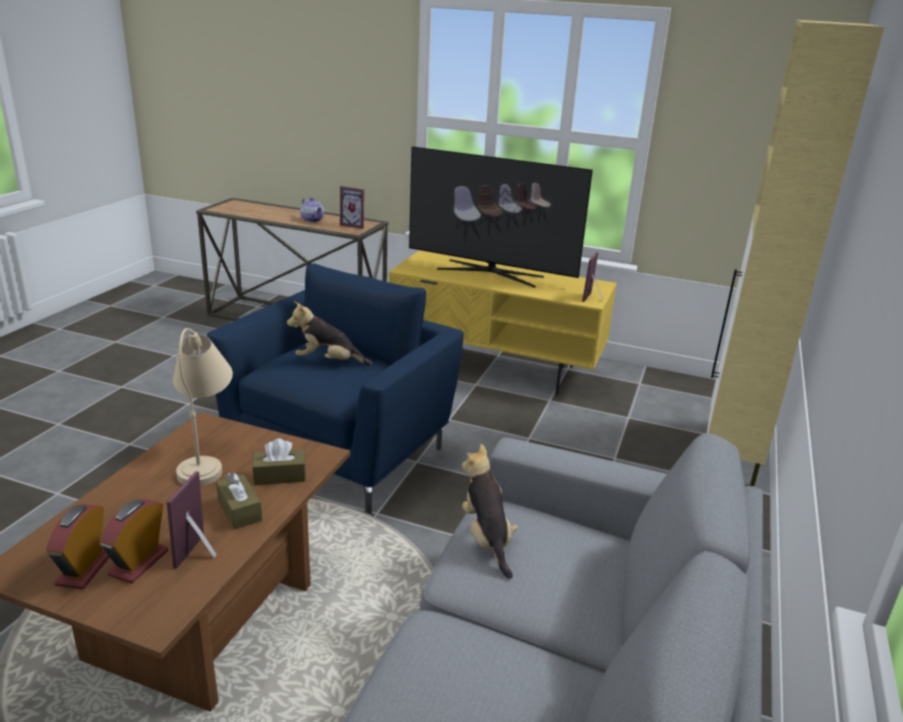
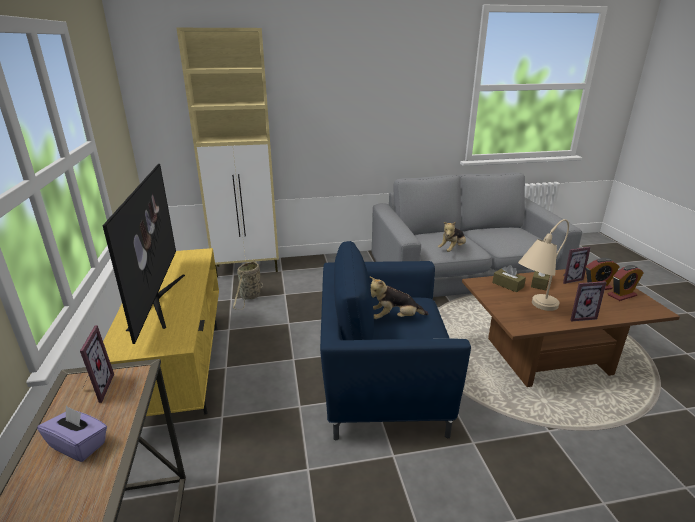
camera: 120 degrees left, 0 degrees up
(313, 220) = (79, 445): teapot -> purple tissue box
(328, 362) = (395, 318): plush toy -> plush toy turned 105 degrees clockwise
(594, 298) = (193, 253): picture frame -> picture frame (579, 316)
(625, 431) = (250, 297): none -> basket

